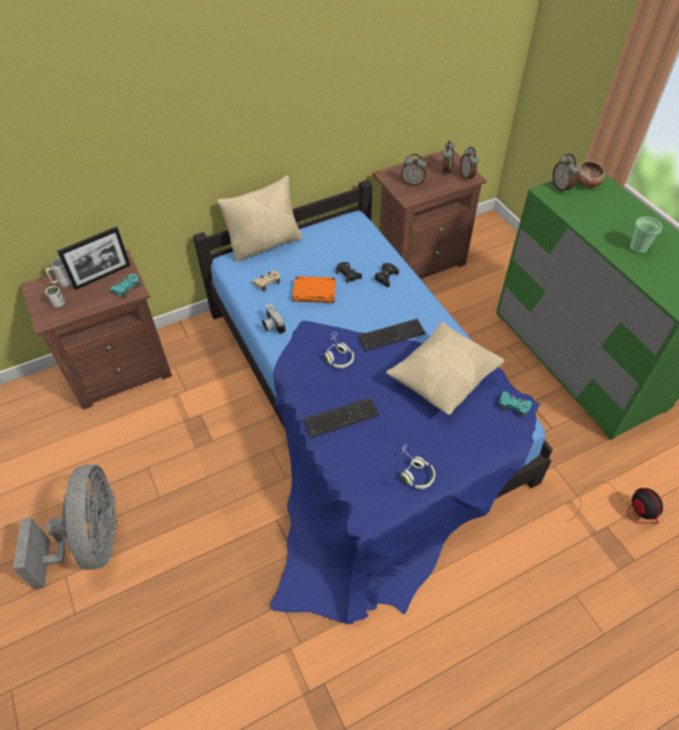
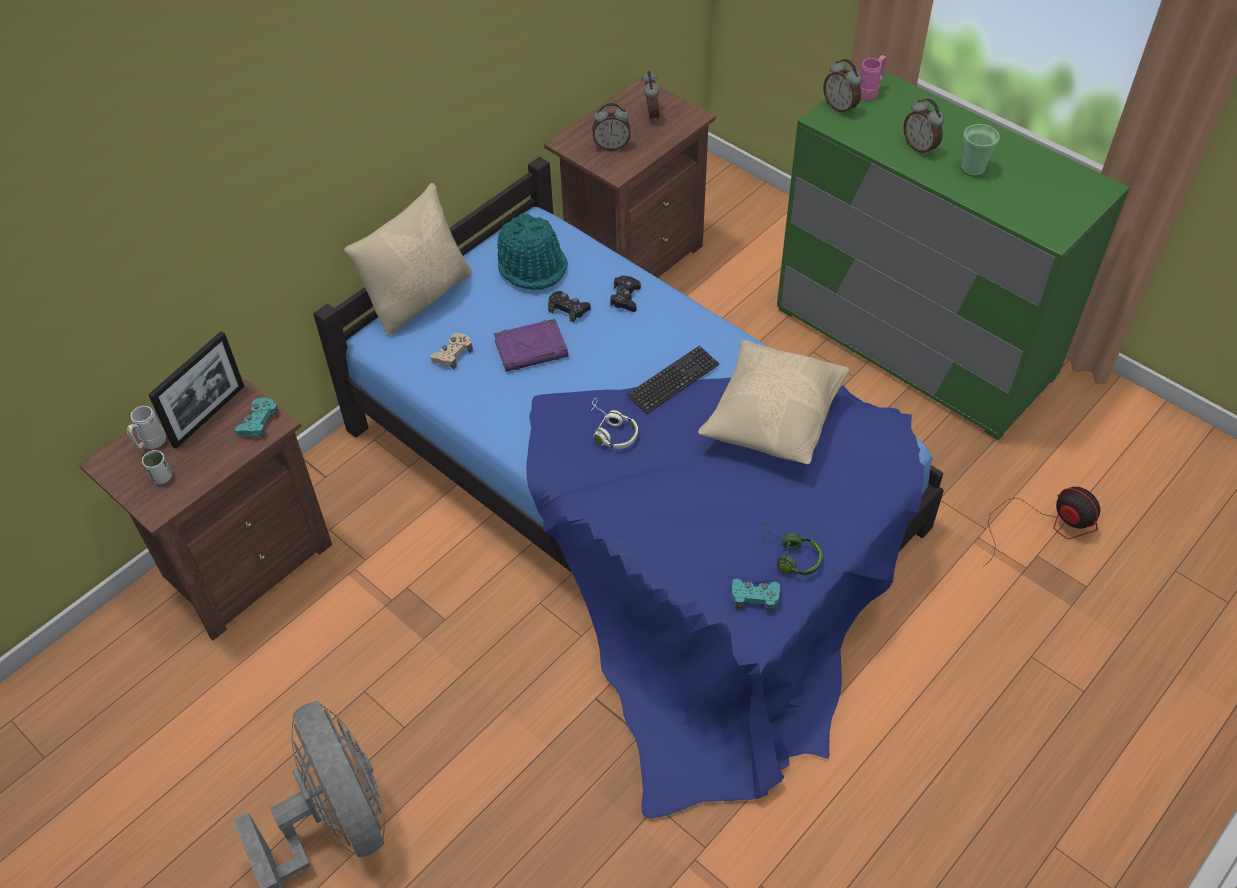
camera: 20 degrees left, 0 degrees up
(272, 325) = (494, 416): camera -> none
(315, 292) = (532, 349): orange book -> purple book
(339, 243) = (532, 265): none -> turquoise hat
(341, 418) = (659, 516): keyboard -> none
(414, 472) = (790, 555): white headphones -> green headphones
(467, 176) = (685, 116): alarm clock -> alarm clock (920, 147)
(514, 406) = (880, 428): turquoise game controller -> turquoise game controller (754, 597)
(586, 183) = (870, 92): bowl -> pink mug

